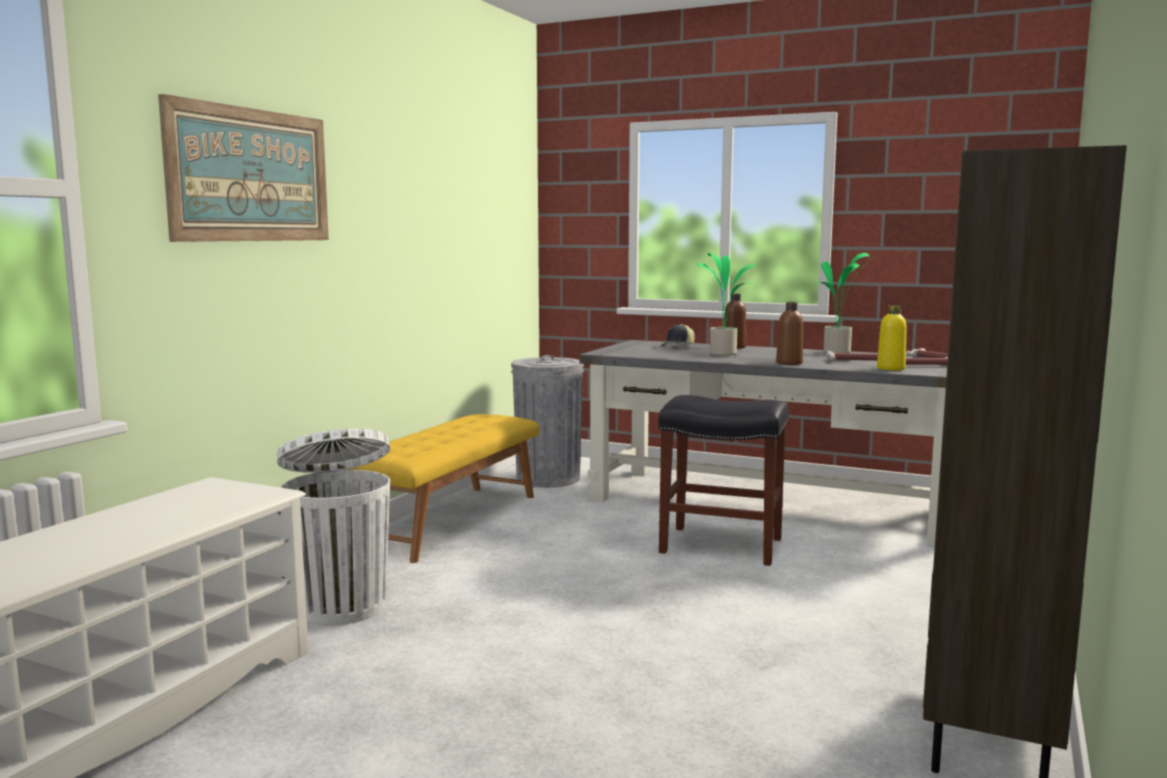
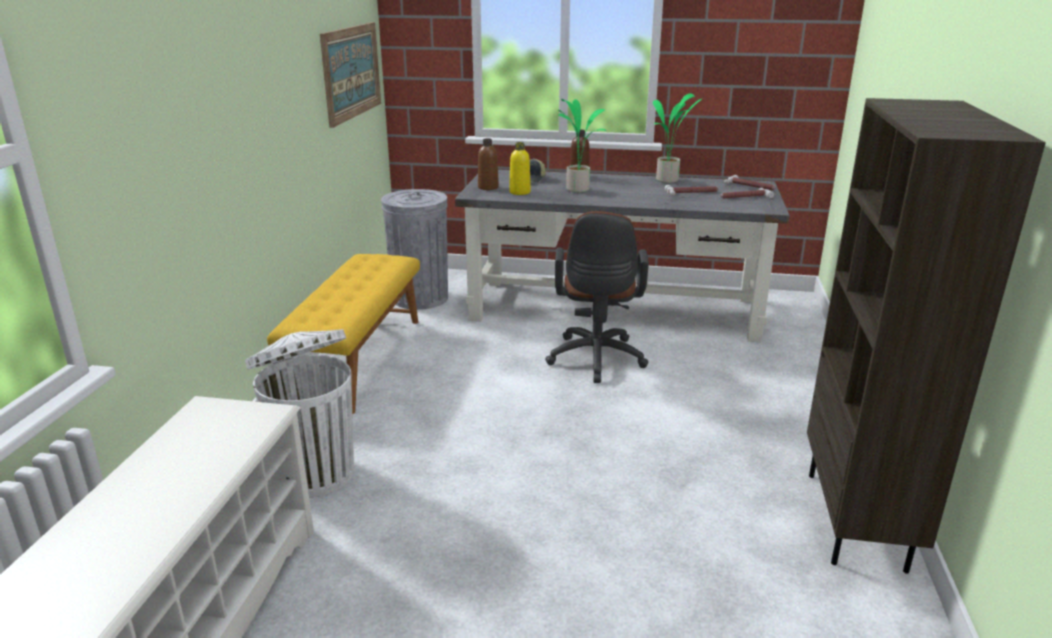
camera: 15 degrees left, 15 degrees up
(251, 175) = (166, 83): picture -> picture (351, 72)
(719, 545) = (596, 361): black stool -> brown office chair
(789, 363) = (641, 201): brown bottle -> brown bottle (488, 187)
(890, 368) = (724, 204): yellow bottle -> yellow bottle (520, 192)

